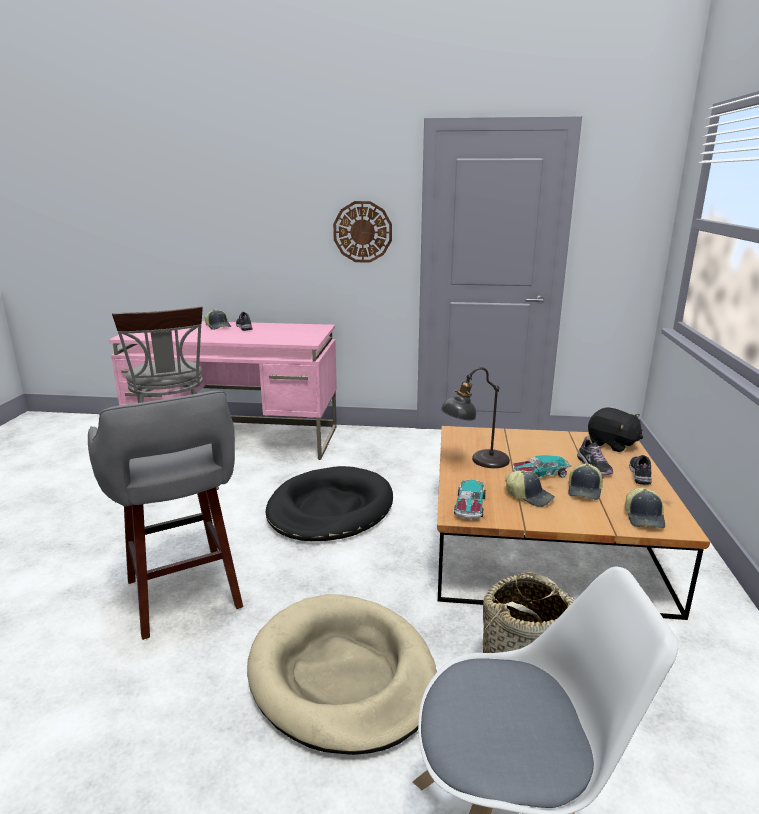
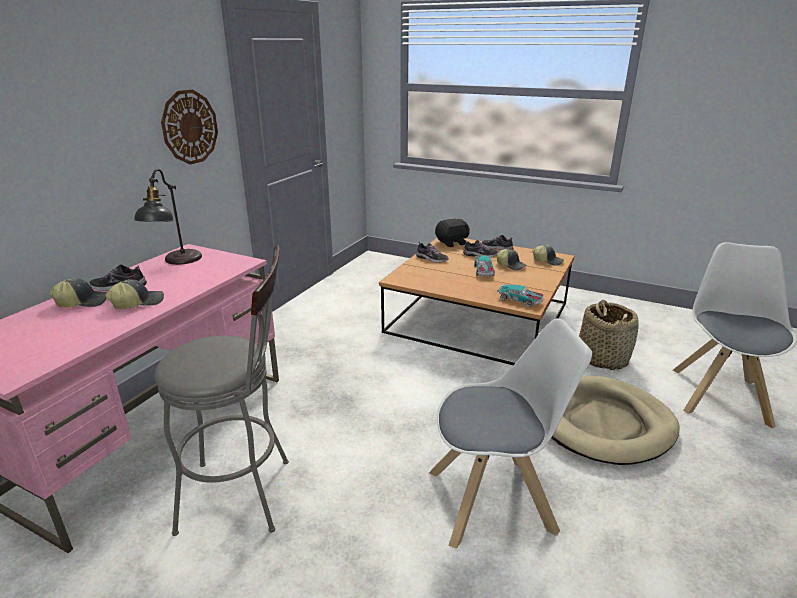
camera: 70 degrees left, 5 degrees up
(184, 598) = (494, 500): grey stool -> chair
(330, 509) = (383, 392): black dog bed -> none
(475, 461) = (453, 284): grey table lamp -> grey table lamp (175, 264)
(529, 496) = (512, 281): cap -> cap (138, 302)
(538, 440) = (431, 259): none -> shoe

